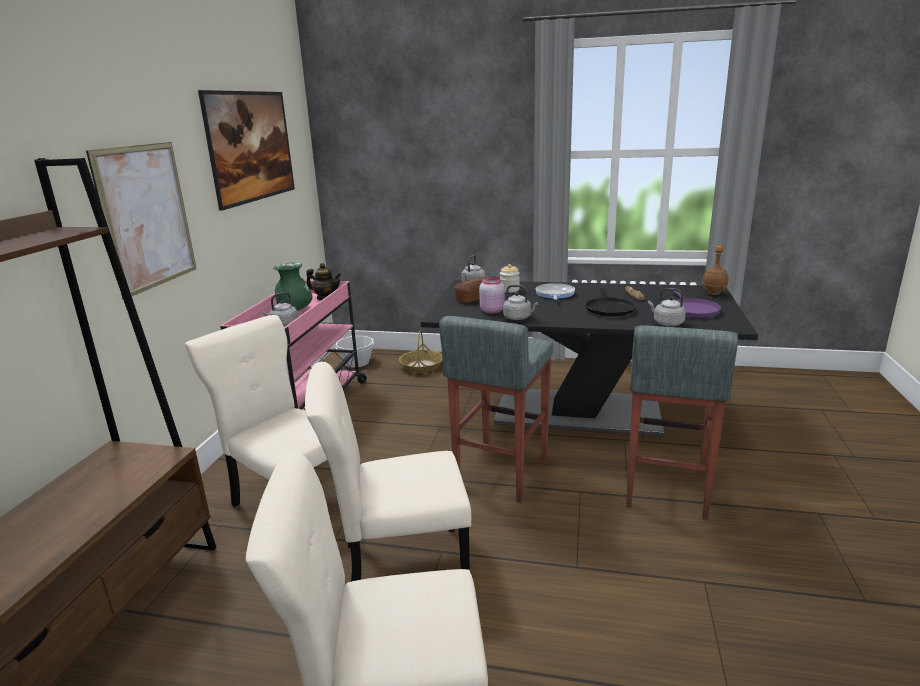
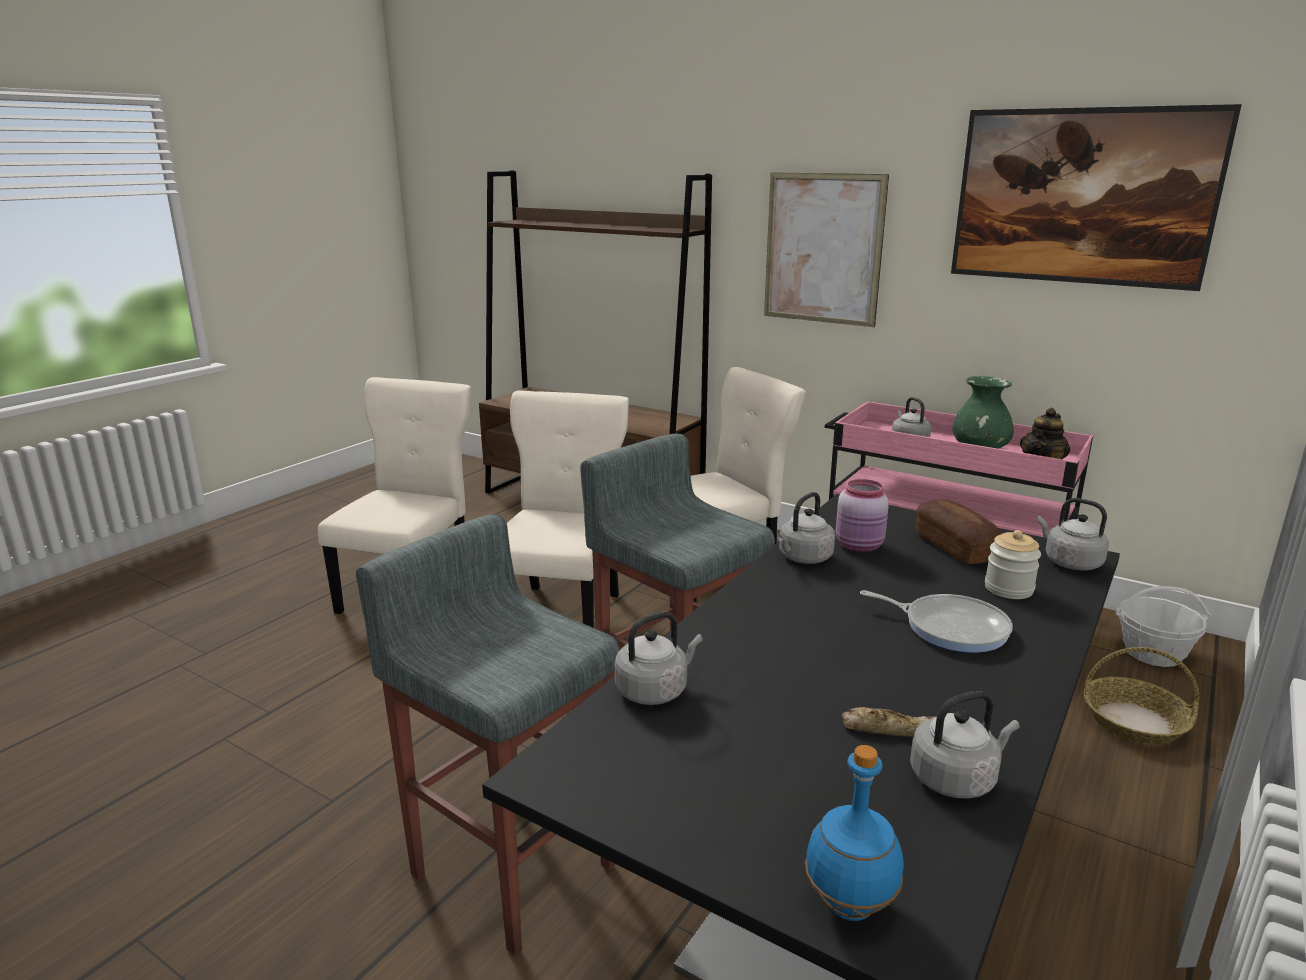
camera: 110 degrees right, 0 degrees up
(609, 309) = (803, 658): black frying pan -> none
(645, 289) = (956, 778): none -> grey kettle
(691, 310) = (718, 770): purple frying pan -> none
(713, 294) = (850, 904): brown bottle -> blue bottle

